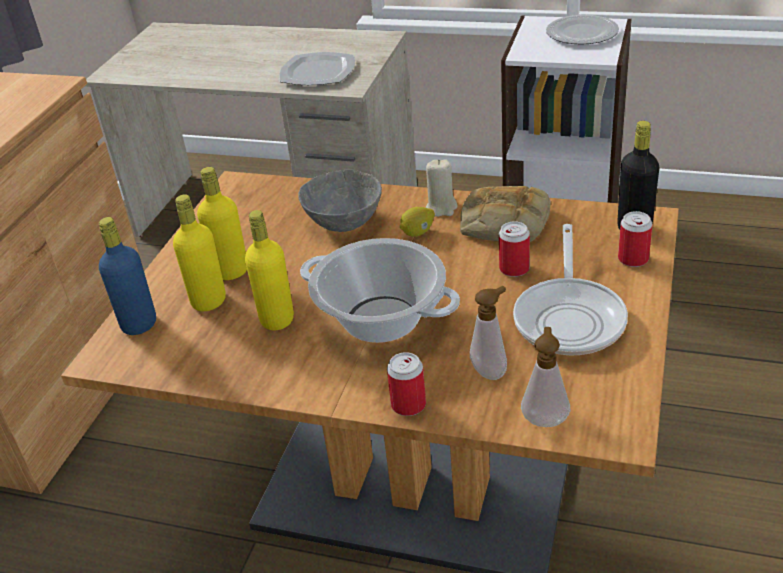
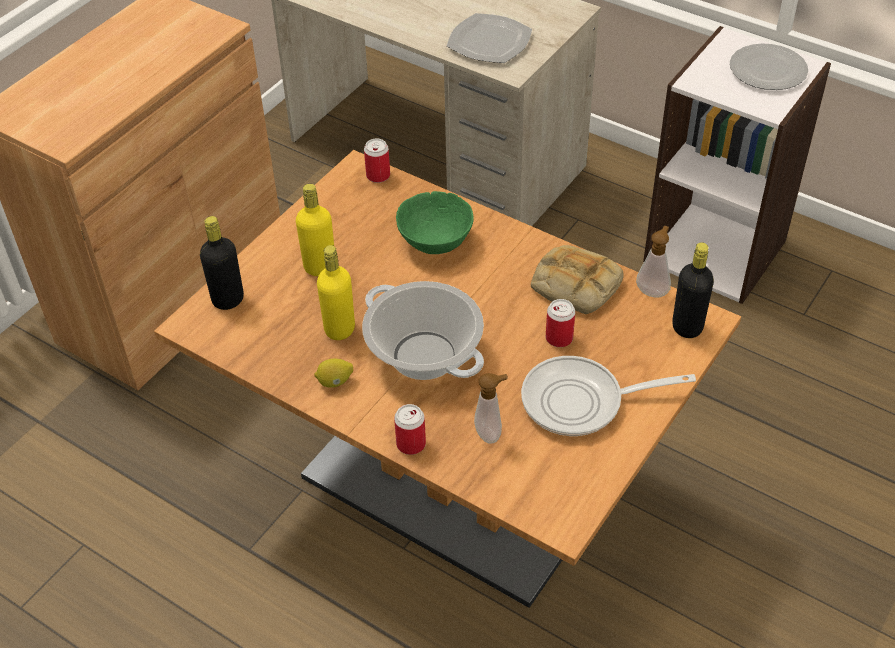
camera: 15 degrees right, 10 degrees up
(139, 324) = (228, 300): blue bottle -> black bottle
(208, 301) = (291, 293): yellow bottle -> none
(344, 222) = (435, 242): grey bowl -> green bowl
(418, 233) = (494, 273): lemon -> lemon (335, 382)
(441, 208) = (528, 251): beige candle -> none
(545, 418) = (512, 490): soap dispenser -> soap dispenser (653, 290)
(570, 317) = (581, 402): frying pan -> frying pan turned 60 degrees clockwise
(633, 259) = (667, 359): can -> can (378, 175)

